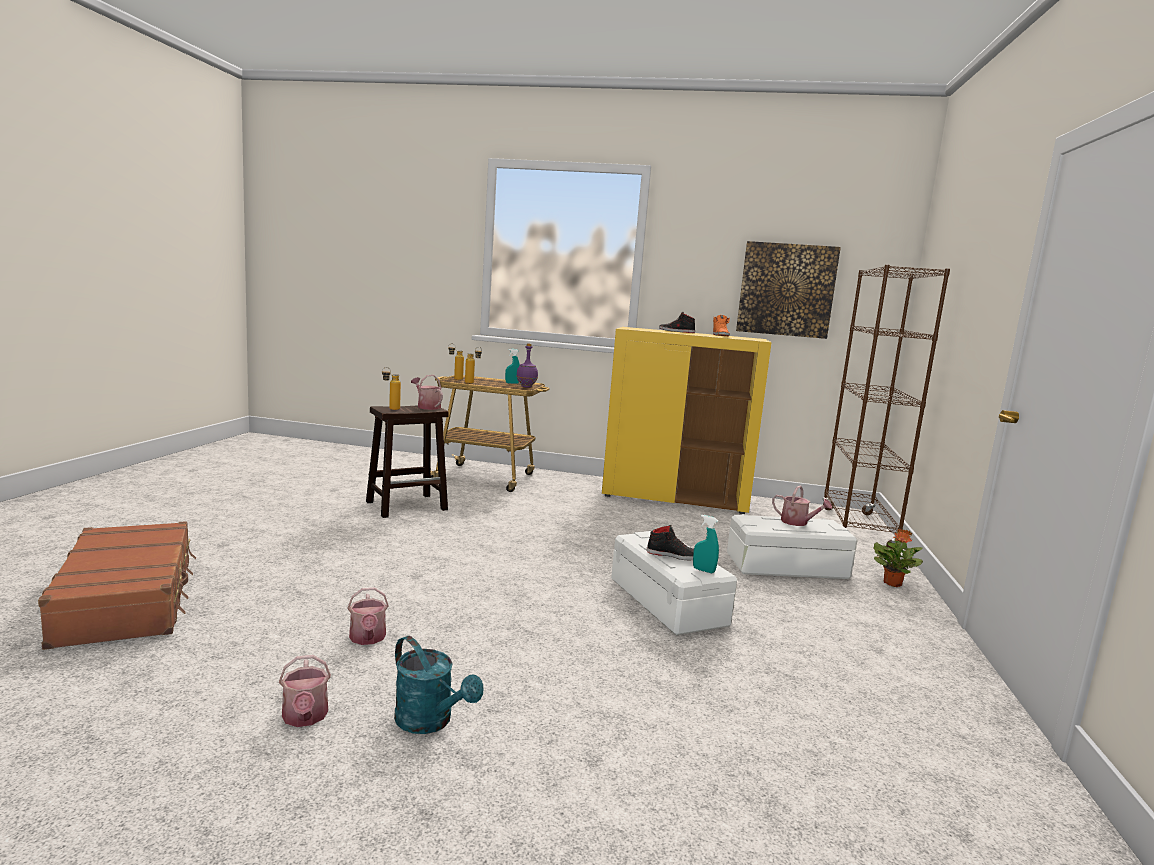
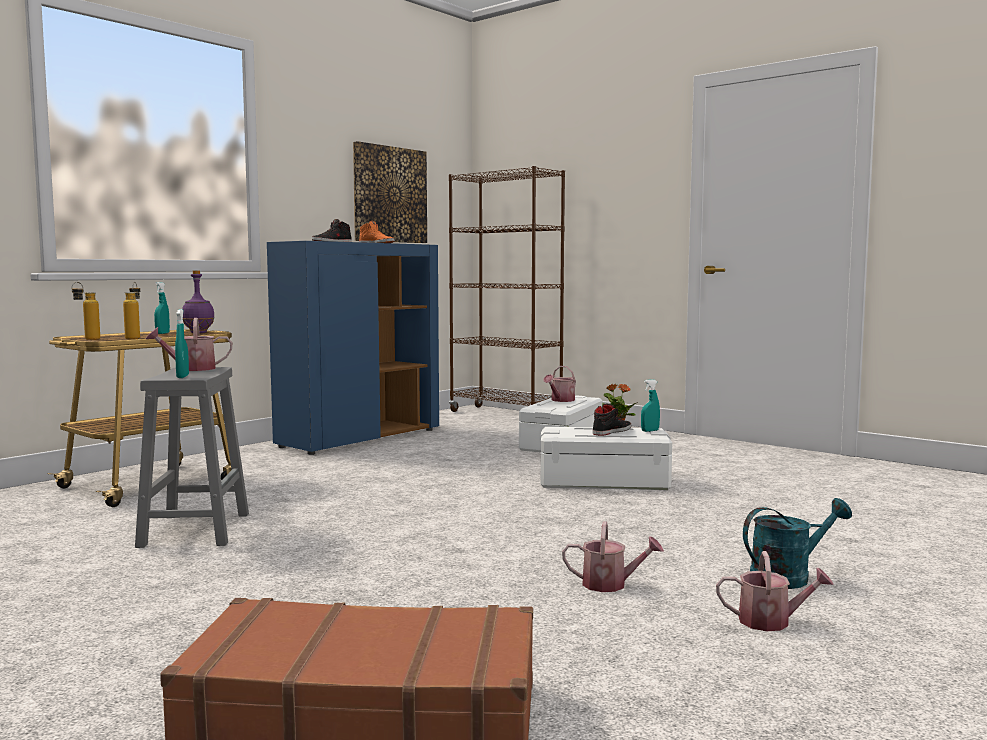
camera: 60 degrees left, 5 degrees down
(390, 409) = (182, 376): bottle -> turquoise spray bottle
(407, 505) = (195, 529): brown stool -> grey stool
(675, 499) = (360, 438): yellow cabinet -> blue cabinet
(798, 522) = (561, 400): watering can -> watering can turned 150 degrees clockwise

